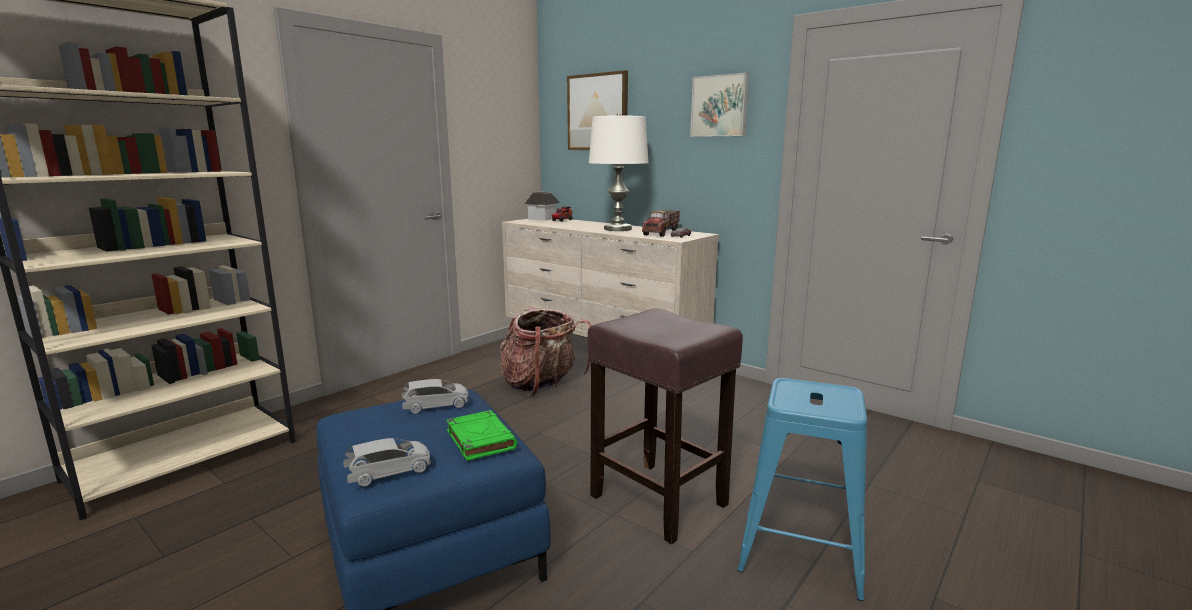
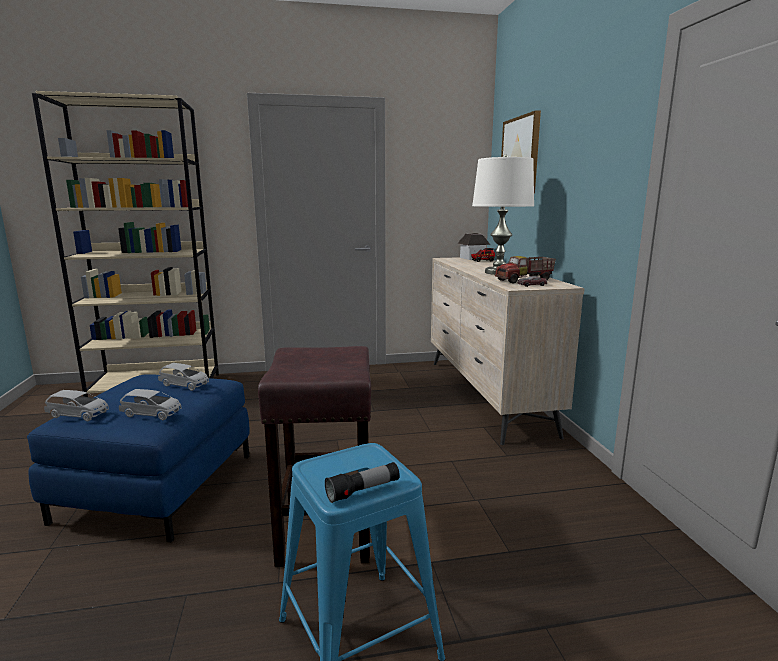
camera: 40 degrees right, 0 degrees up
(480, 439) = (152, 414): green book -> grey toy car
(542, 385) = (398, 405): backpack -> none
(720, 106) = (600, 140): picture -> none
(848, 403) = (363, 491): none -> flashlight

